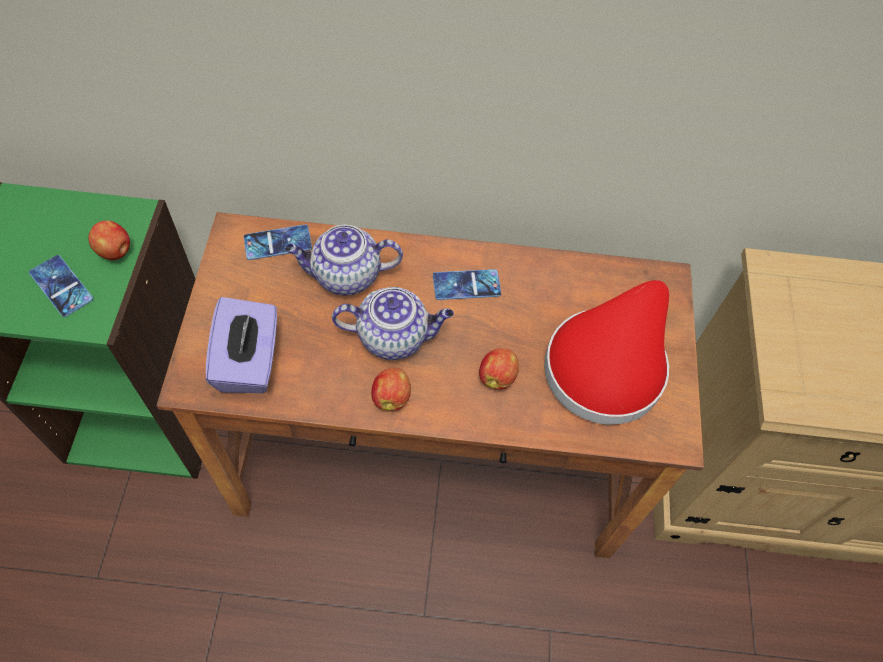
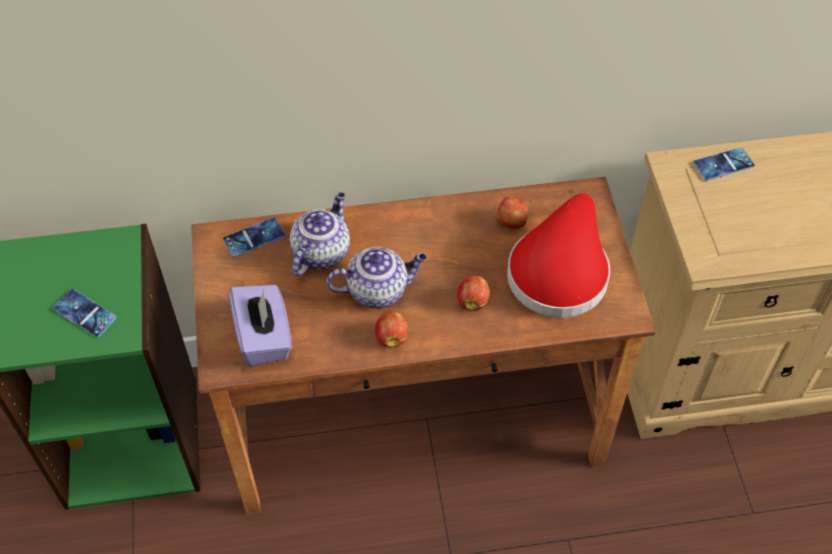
camera: 10 degrees left, 5 degrees down
(115, 251) = (120, 275): apple -> apple (512, 222)
(345, 276) = (321, 252): teapot -> teapot turned 135 degrees clockwise
(466, 285) = (425, 235): phone -> phone (723, 164)

